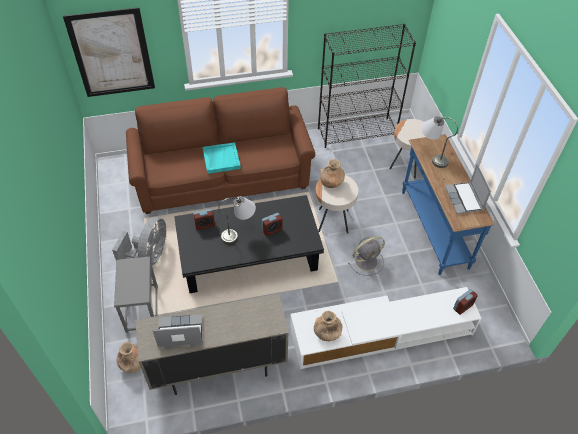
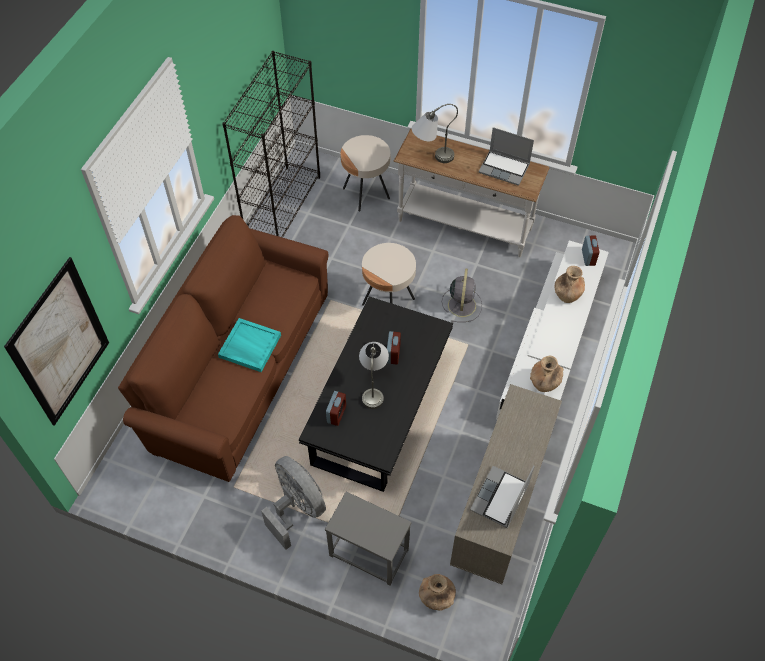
camera: 55 degrees left, 5 degrees up
(331, 183) = (377, 263): brown vase -> brown vase (567, 294)
(433, 229) = (464, 226): blue console table -> white console table

